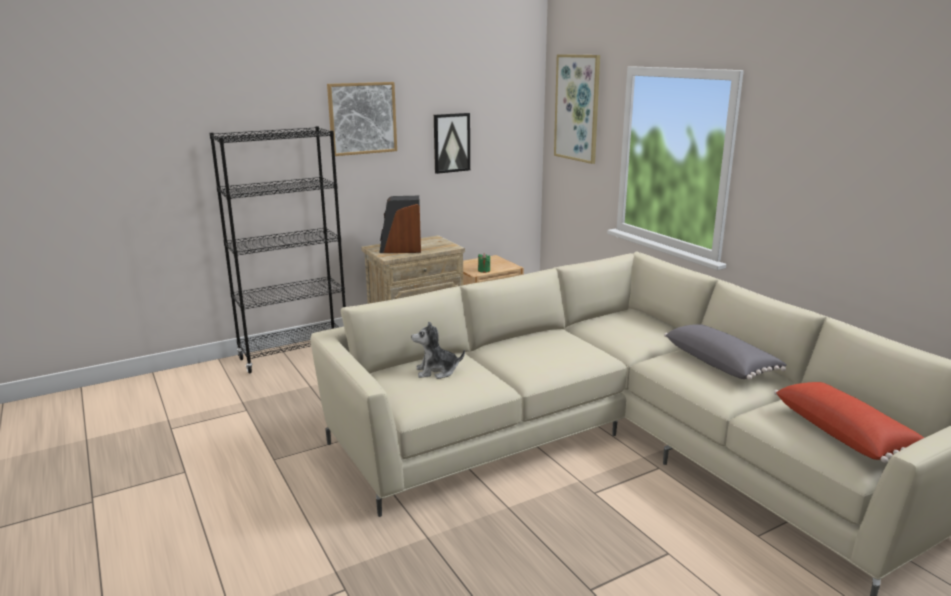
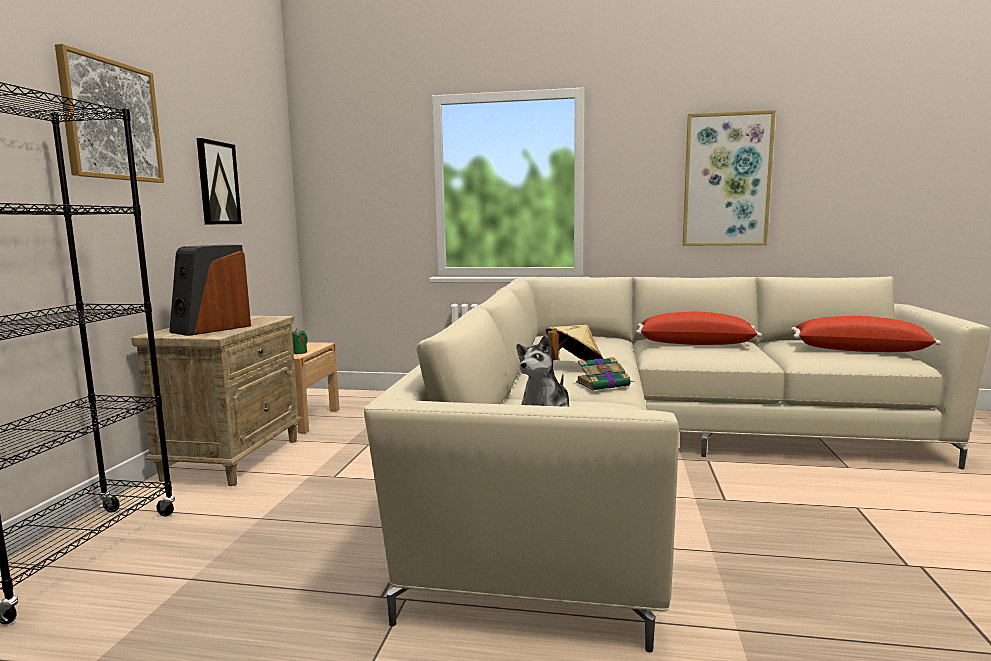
camera: 50 degrees left, 10 degrees down
(528, 367) = (604, 384): none -> book
(559, 346) = (573, 366): none -> beige hat
(577, 108) = (354, 150): picture -> picture (726, 180)
(721, 363) = (695, 343): grey pillow -> red pillow

